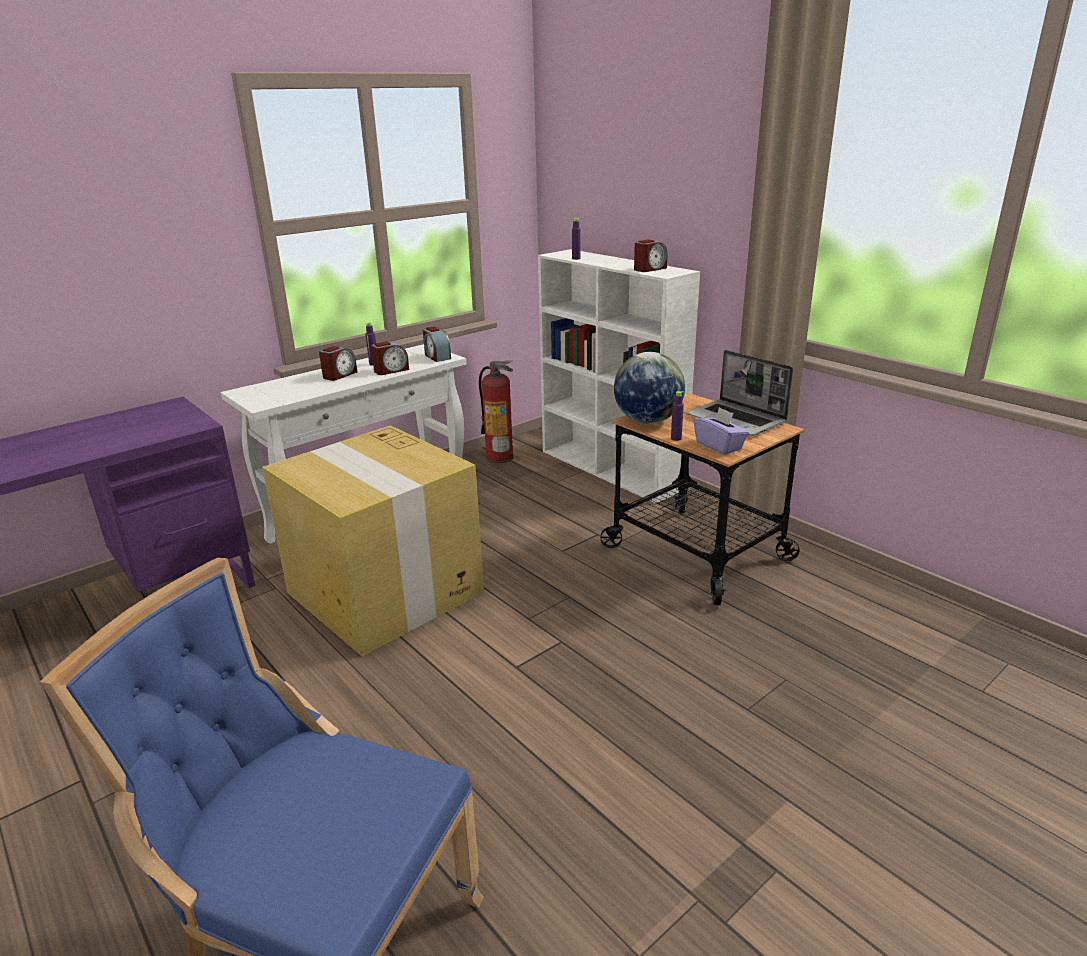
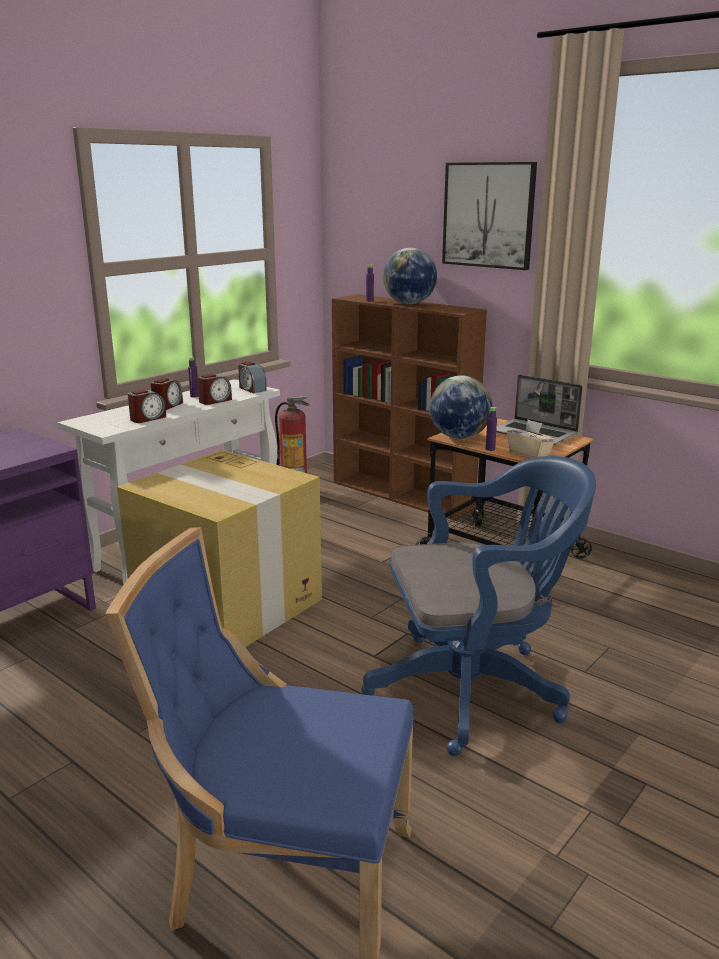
camera: 10 degrees left, 5 degrees down
(612, 470) = (403, 495): white bookcase -> brown bookcase
(614, 720) = (475, 689): none -> blue office chair
(616, 262) = (408, 303): none -> globe
(649, 269) = (442, 308): alarm clock -> alarm clock (147, 418)
(704, 161) = (488, 215): none -> picture
(719, 446) = (529, 453): purple tissue box -> beige tissue box

